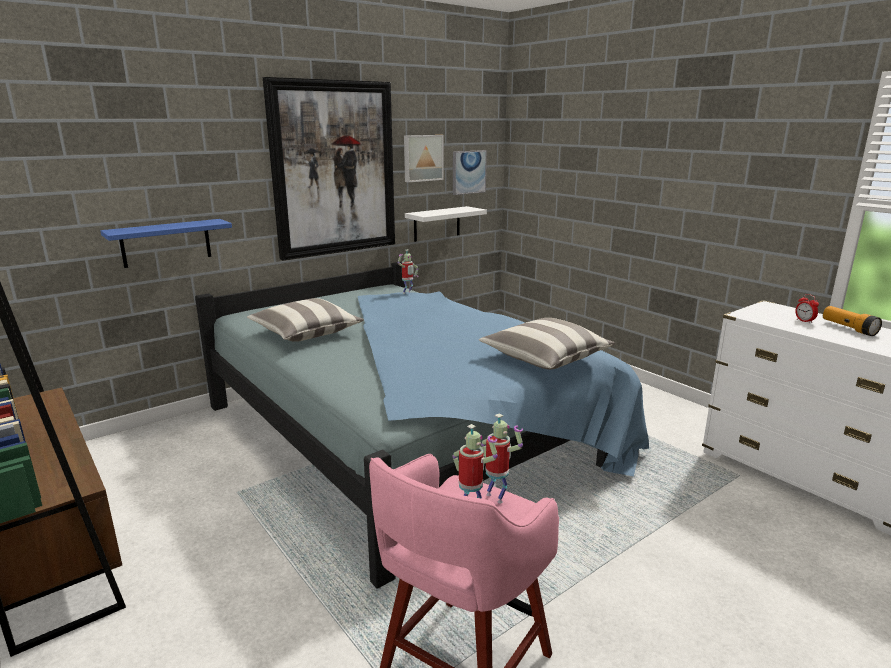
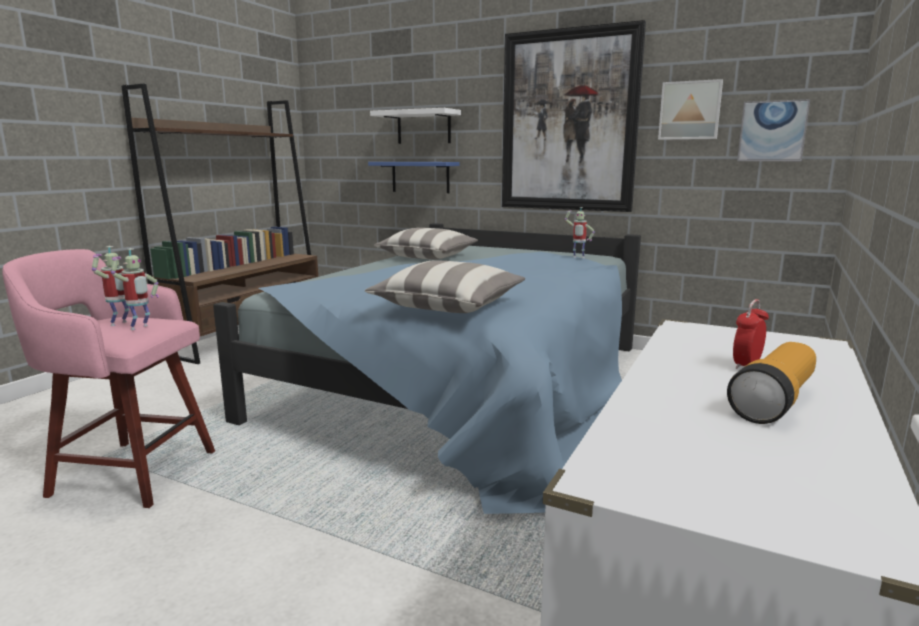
camera: 65 degrees right, 5 degrees down
(437, 224) = (704, 197): white shelf -> white shelf (424, 127)

